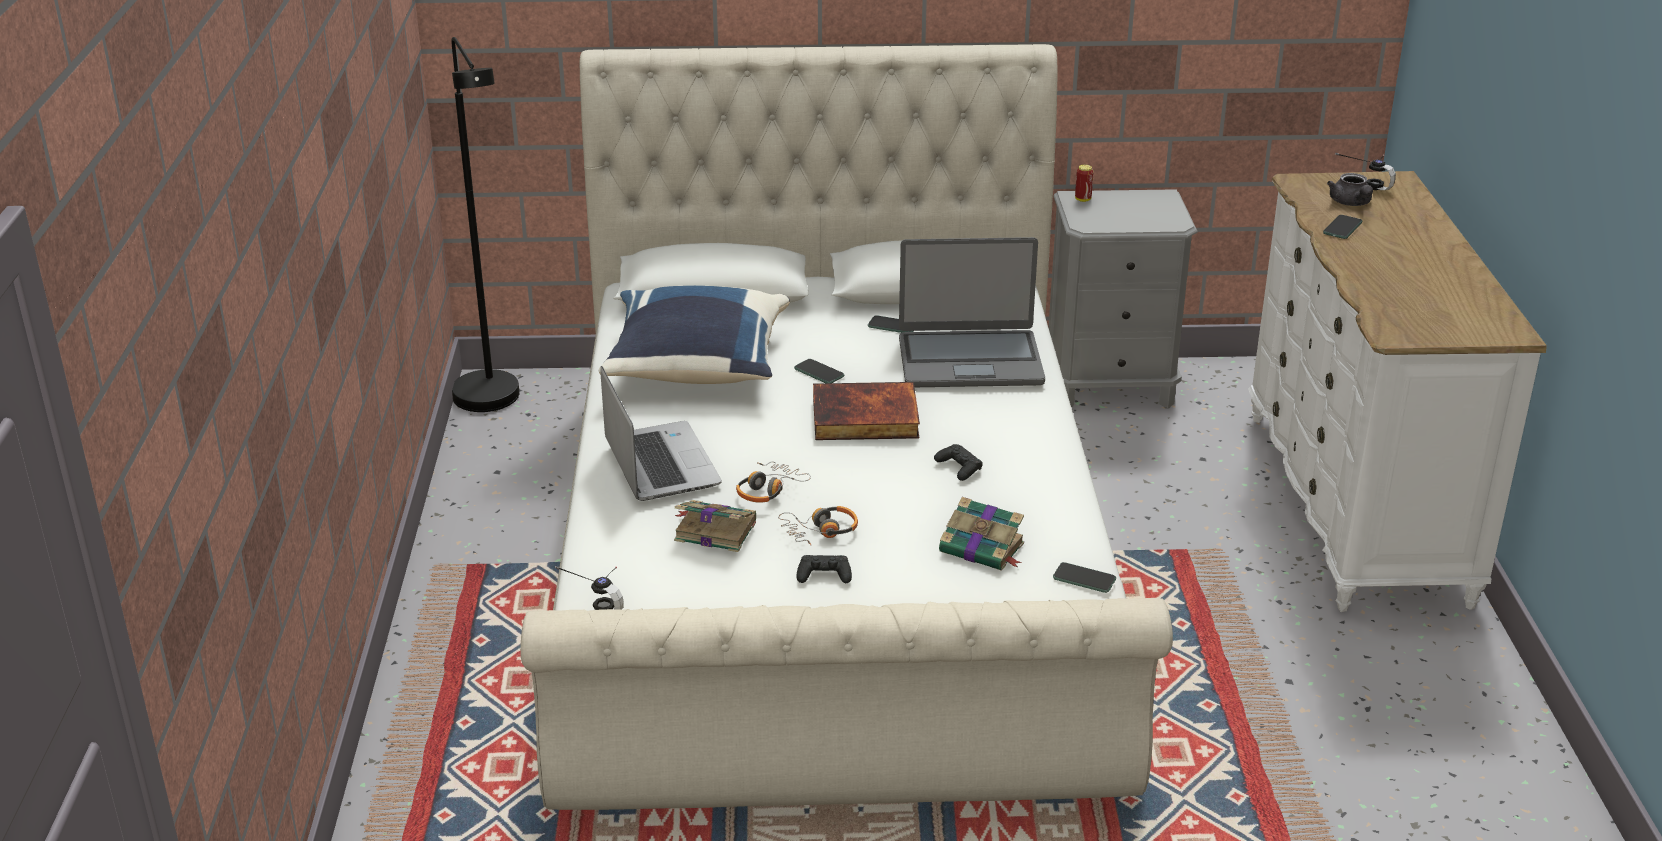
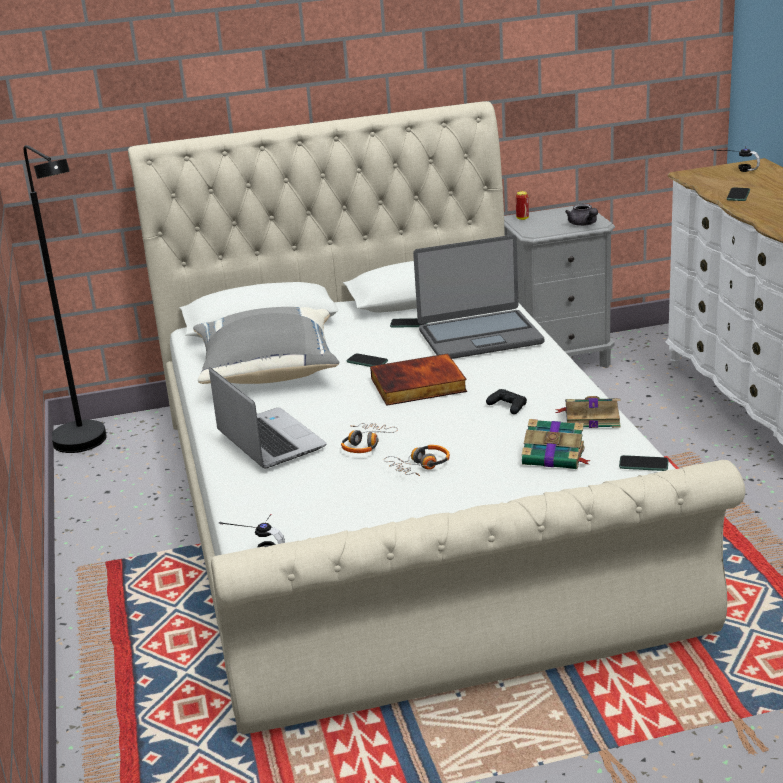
camera: 10 degrees left, 5 degrees down
(696, 367) = (268, 372): blue pillow -> grey pillow
(713, 530) = (334, 479): book -> book (590, 417)
(824, 575) = (438, 496): black game controller -> none
(1351, 203) = (734, 181): grey teapot -> grey teapot (583, 224)

